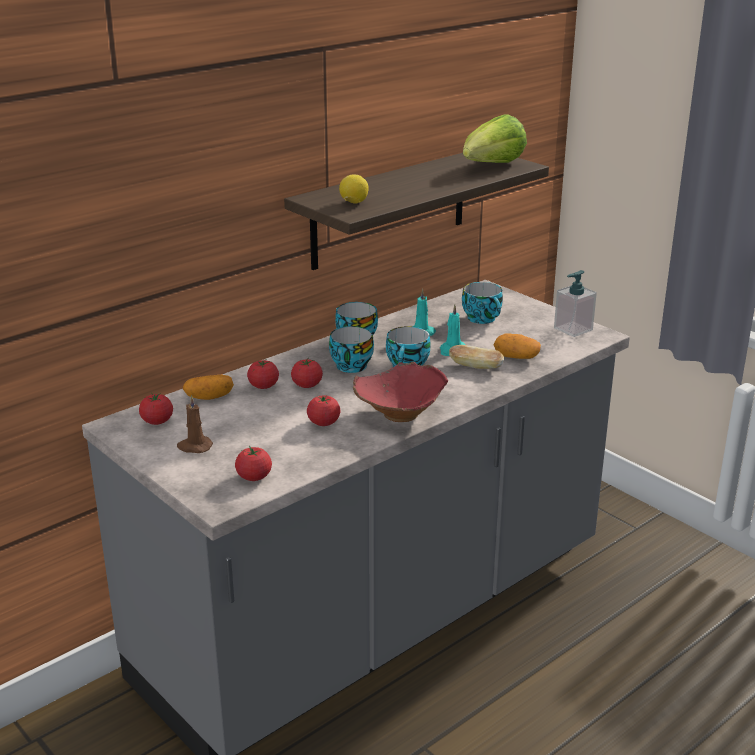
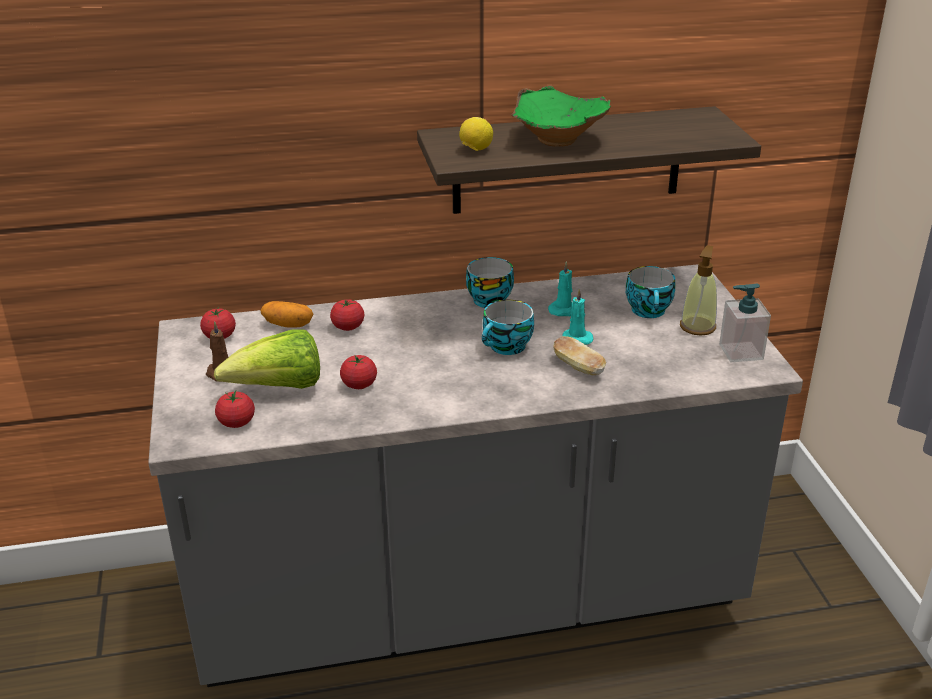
camera: 30 degrees right, 5 degrees up
(307, 385) = (388, 338): tomato -> none
(349, 365) = (452, 327): cup -> none
(398, 413) = (441, 397): red bowl -> none
(405, 185) = (559, 139): none -> green bowl
(492, 166) = (692, 132): lettuce -> lettuce (279, 388)
(516, 357) = (636, 369): potato -> none
(527, 320) = (697, 326): none -> soap dispenser

